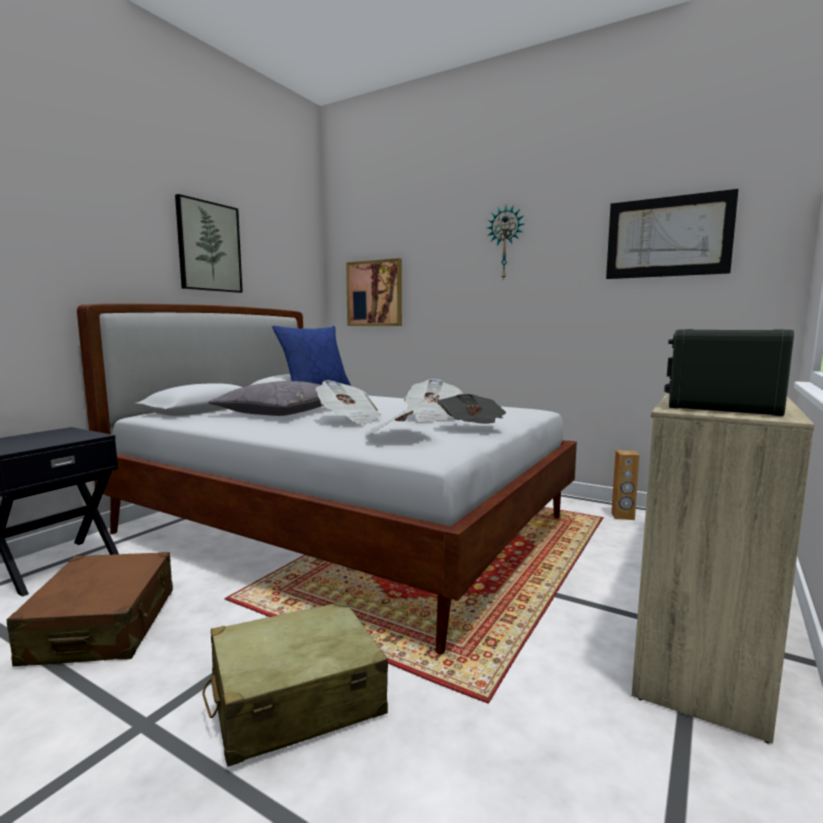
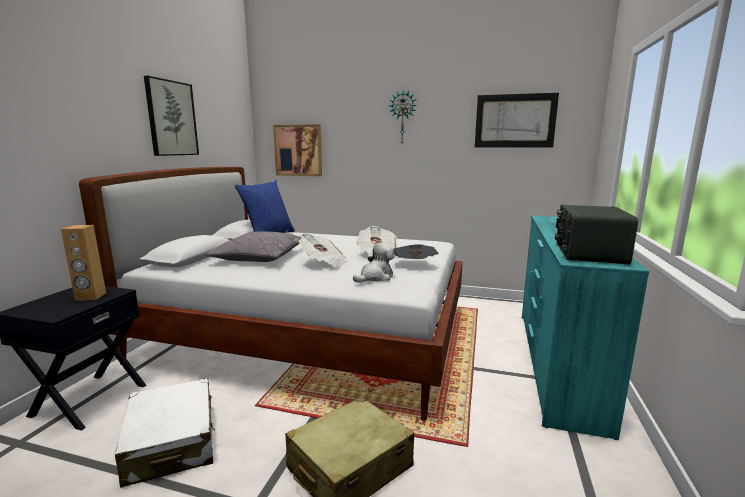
camera: 15 degrees left, 5 degrees up
(103, 626) = (172, 442): brown suitcase -> white suitcase
(398, 436) = (375, 277): newspaper -> plush toy
(623, 516) = (488, 306): brown speaker -> brown speaker (90, 297)
(702, 606) = (556, 363): beige dresser -> turquoise dresser

